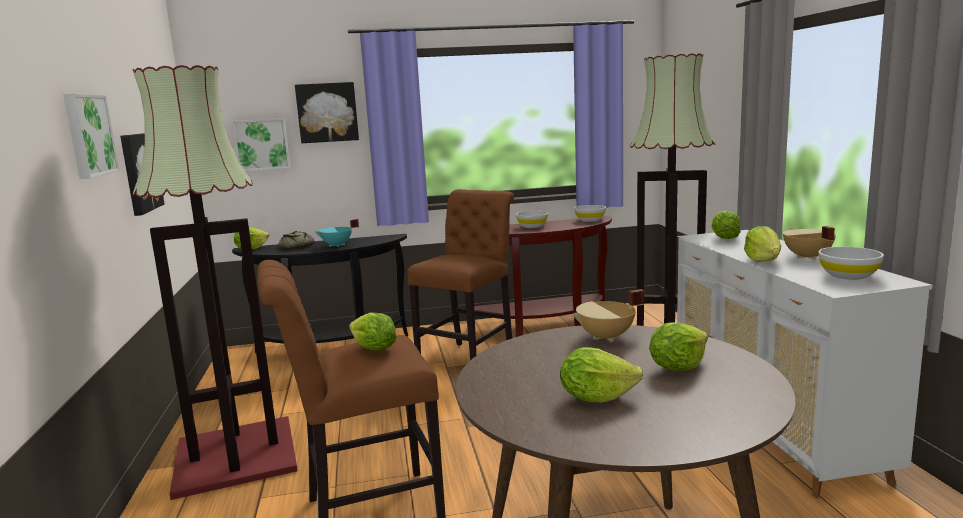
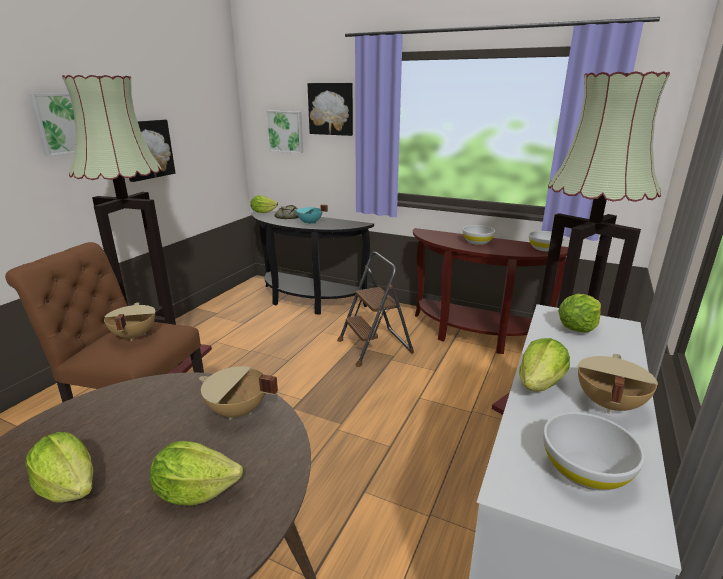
camera: 35 degrees right, 10 degrees up
(374, 349) = (133, 336): lettuce -> beige cooking pot
(470, 359) = (377, 346): brown stool -> brown step ladder

